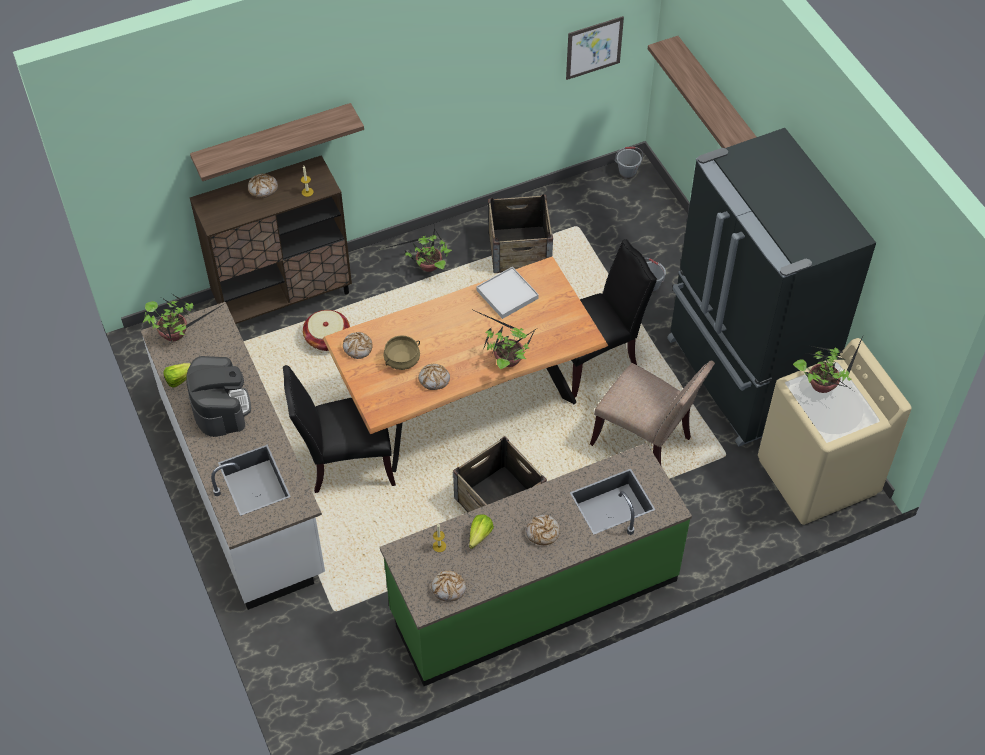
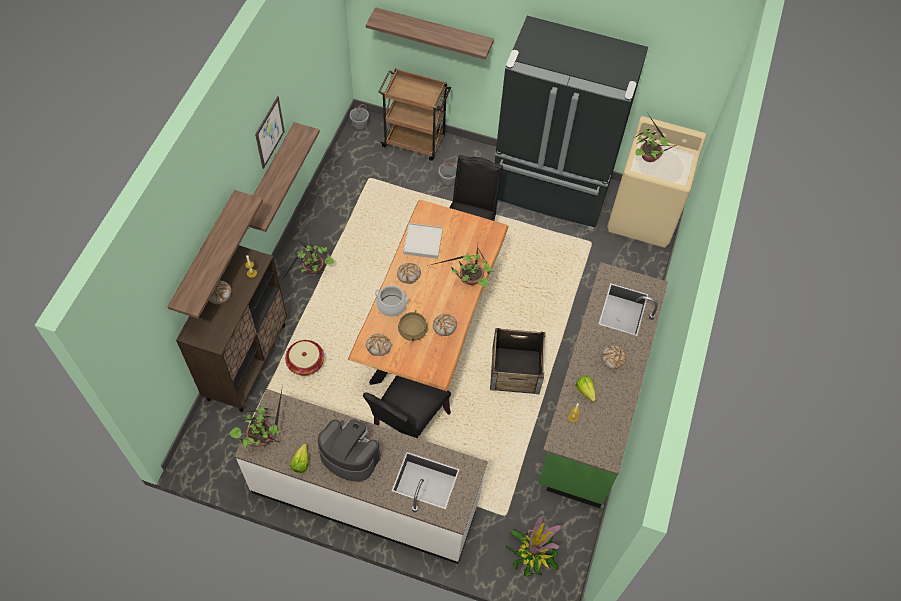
camera: 50 degrees left, 5 degrees up
(318, 664) = (533, 553): none -> potted plant
(411, 324) = (391, 305): none -> cooking pot
(422, 129) = (268, 178): none -> shelf
(448, 588) = (606, 436): bread -> bread (409, 274)
(519, 249) = (353, 217): crate -> none
(594, 47) = (326, 49): picture -> picture (269, 132)
(645, 441) = (546, 269): beige chair -> none
(663, 226) = (415, 142): none -> brown cart

